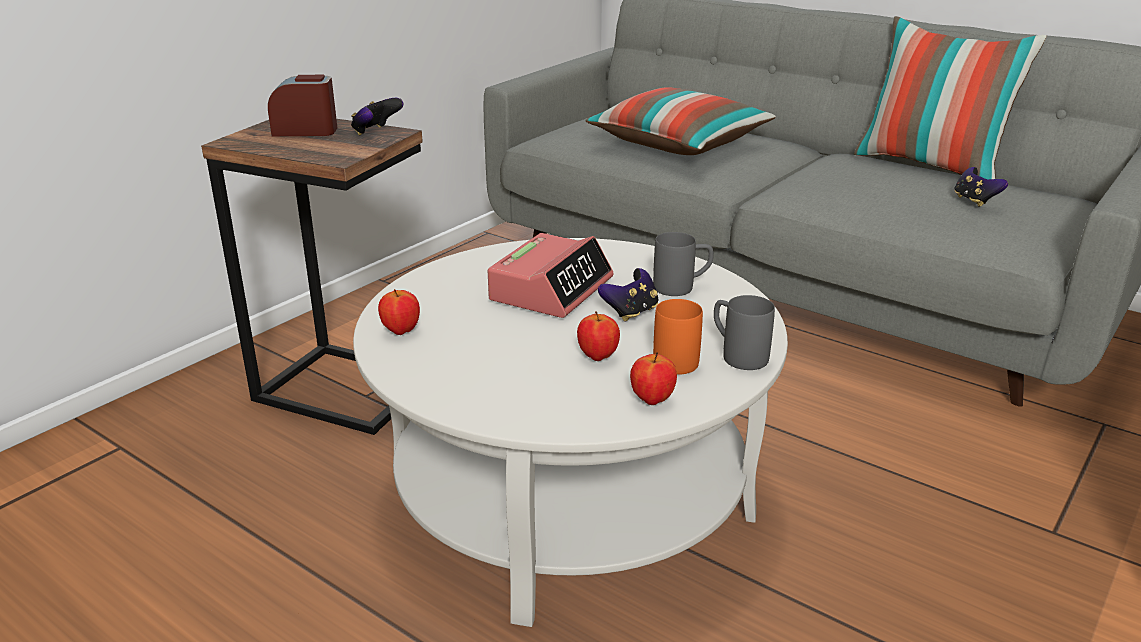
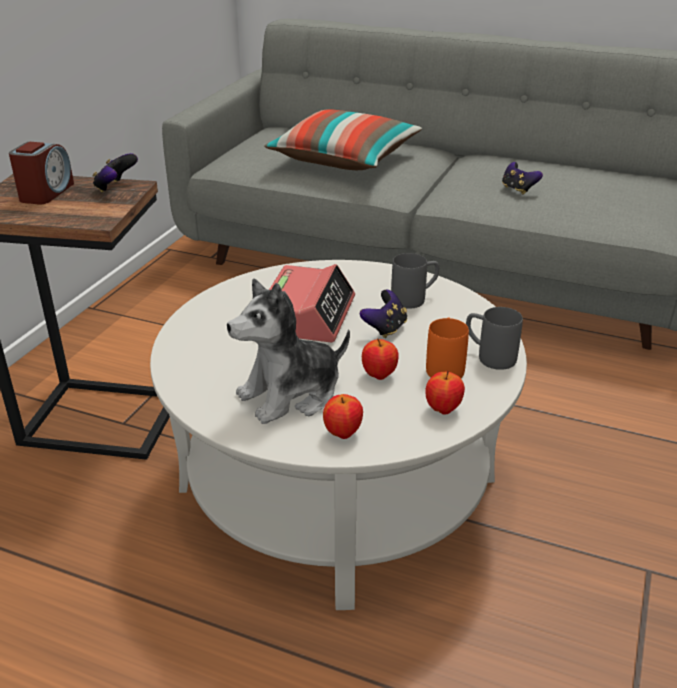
camera: 15 degrees left, 5 degrees up
(305, 131) = (46, 193): alarm clock -> alarm clock turned 120 degrees clockwise
(401, 331) = (197, 376): apple -> apple (343, 433)
(490, 362) = (291, 395): none -> plush toy
(931, 167) = (552, 162): pillow -> none
(974, 201) = (600, 190): game controller -> game controller (518, 189)

